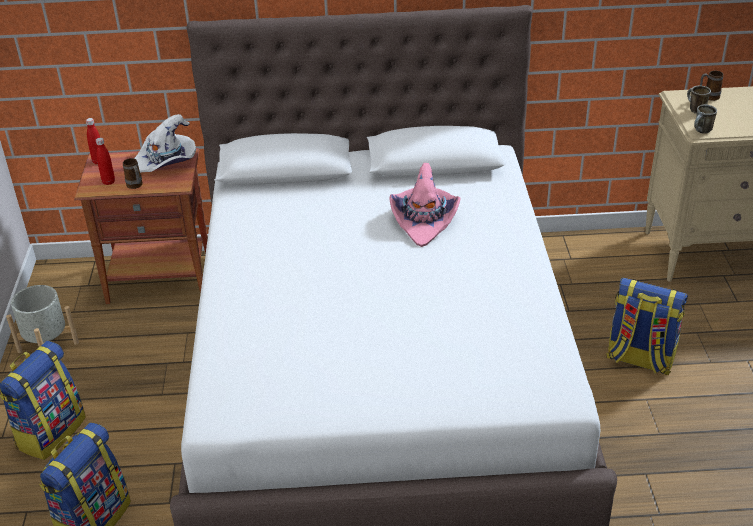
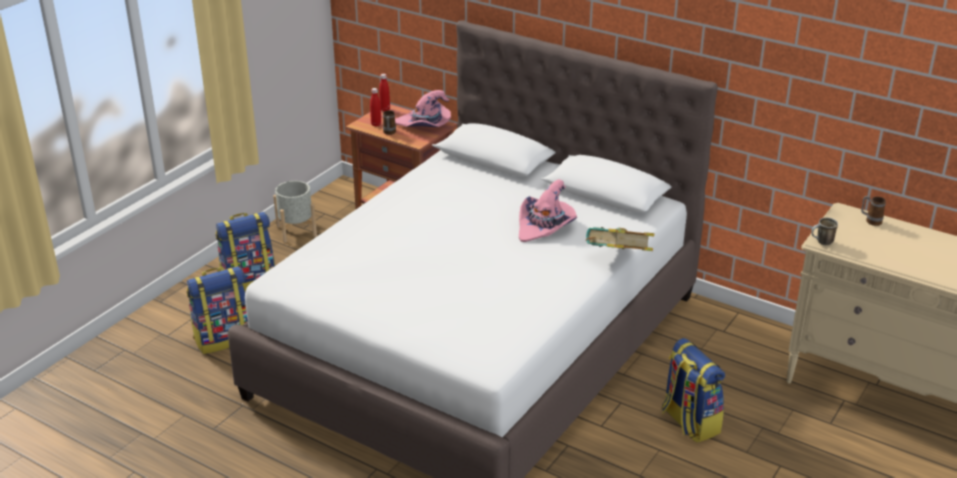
camera: 35 degrees right, 5 degrees down
(165, 162) = (424, 125): white hat -> pink hat
(528, 224) = (617, 258): none -> book
(694, 109) = (842, 225): mug -> none

